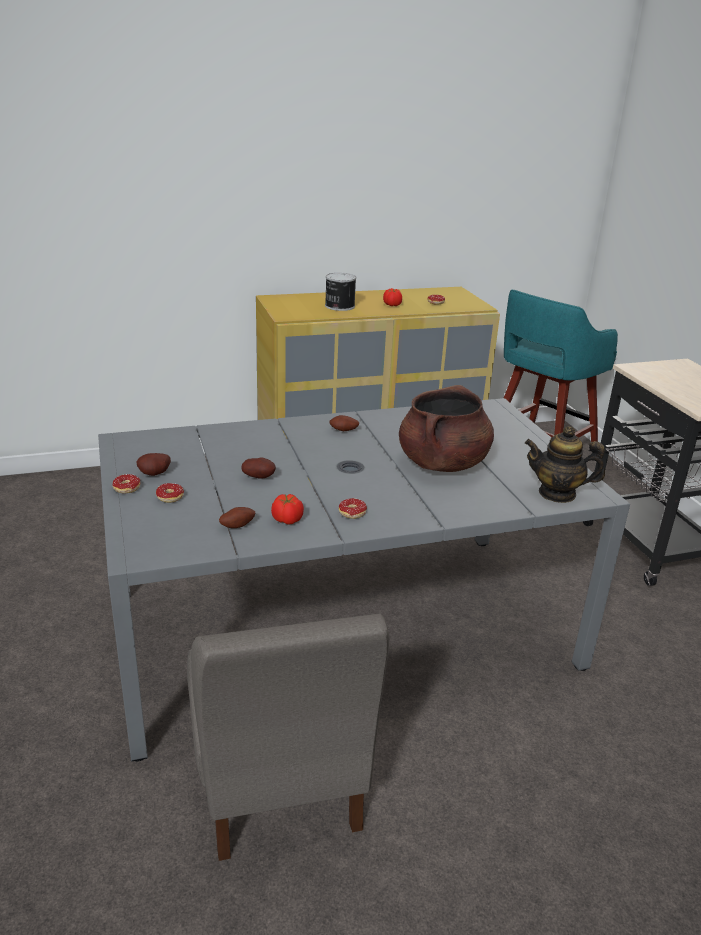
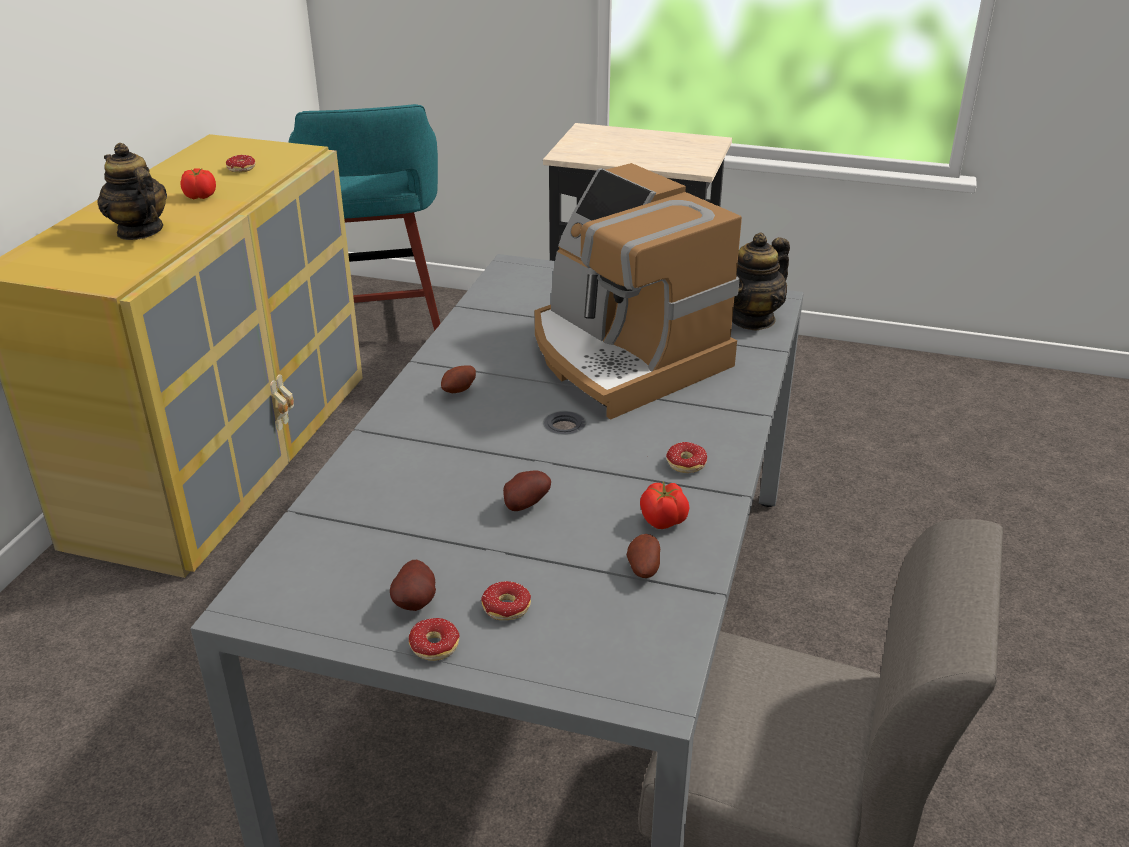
camera: 55 degrees left, 5 degrees up
(339, 306) = (139, 231): can -> teapot
(442, 463) = (622, 357): brown cooking pot -> coffee machine

